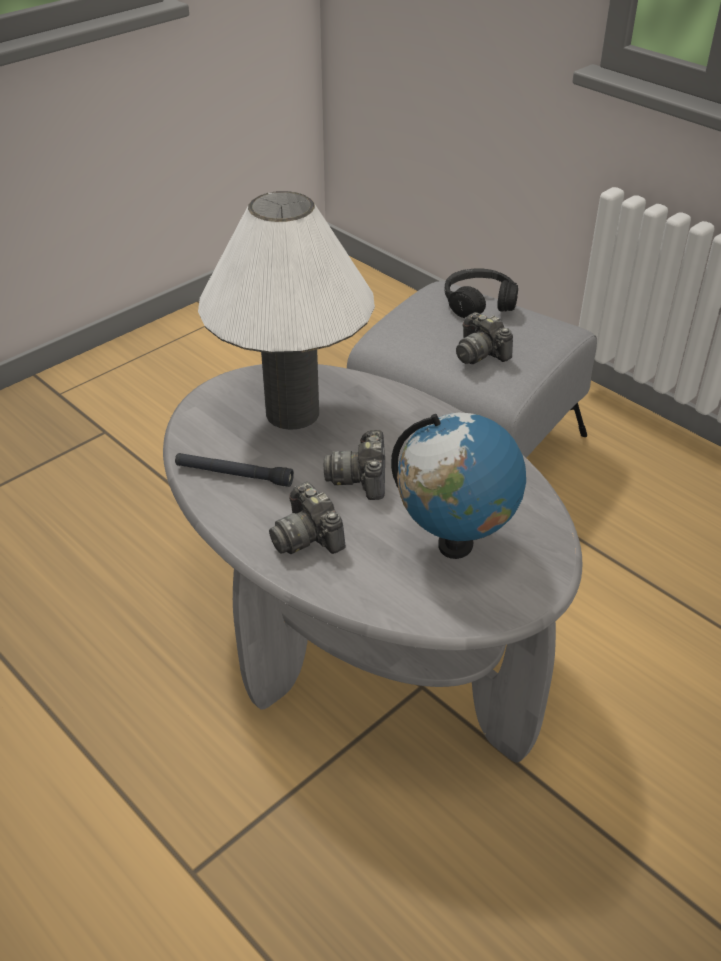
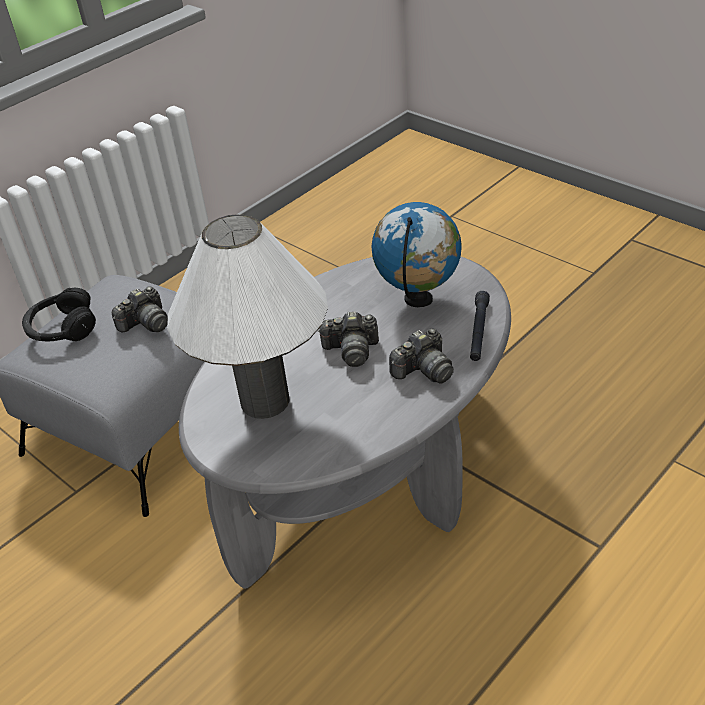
camera: 90 degrees left, 0 degrees up
(234, 475) = (355, 424): black flashlight -> black flashlight (478, 331)

